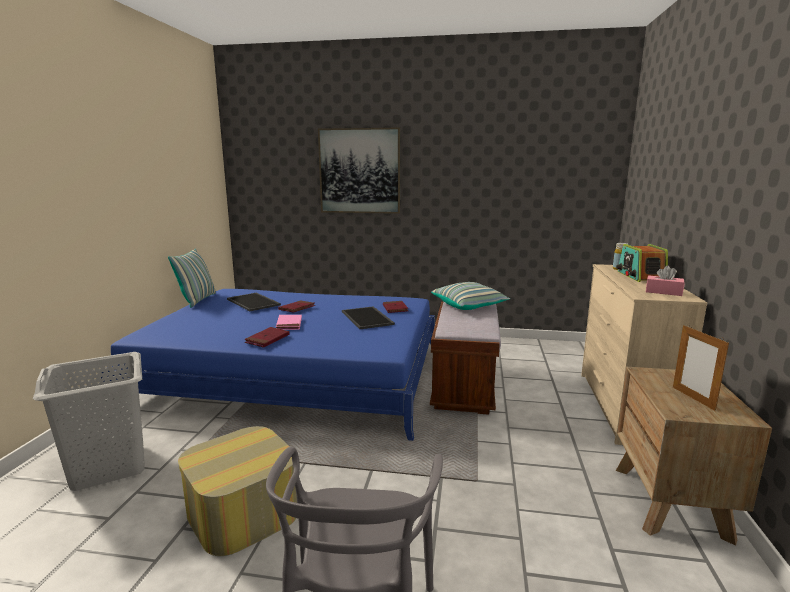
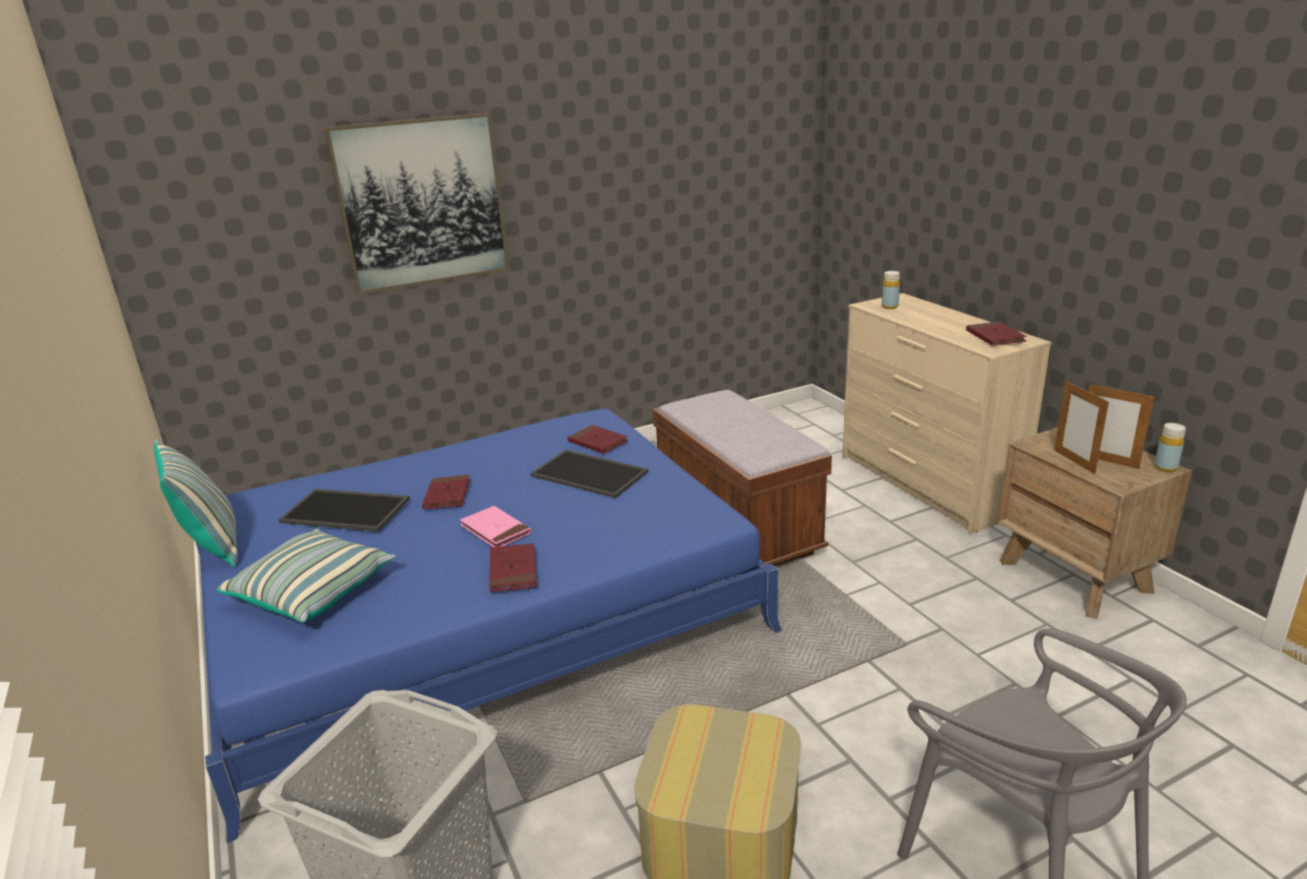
camera: 35 degrees left, 10 degrees up
(469, 306) = (712, 406): pillow -> pillow (313, 591)
(640, 276) = (932, 315): radio -> none
(660, 390) = (1074, 461): none -> picture frame
(663, 292) = (995, 337): pink tissue box -> red book
(745, 418) = (1165, 467): none -> yellow bottle

